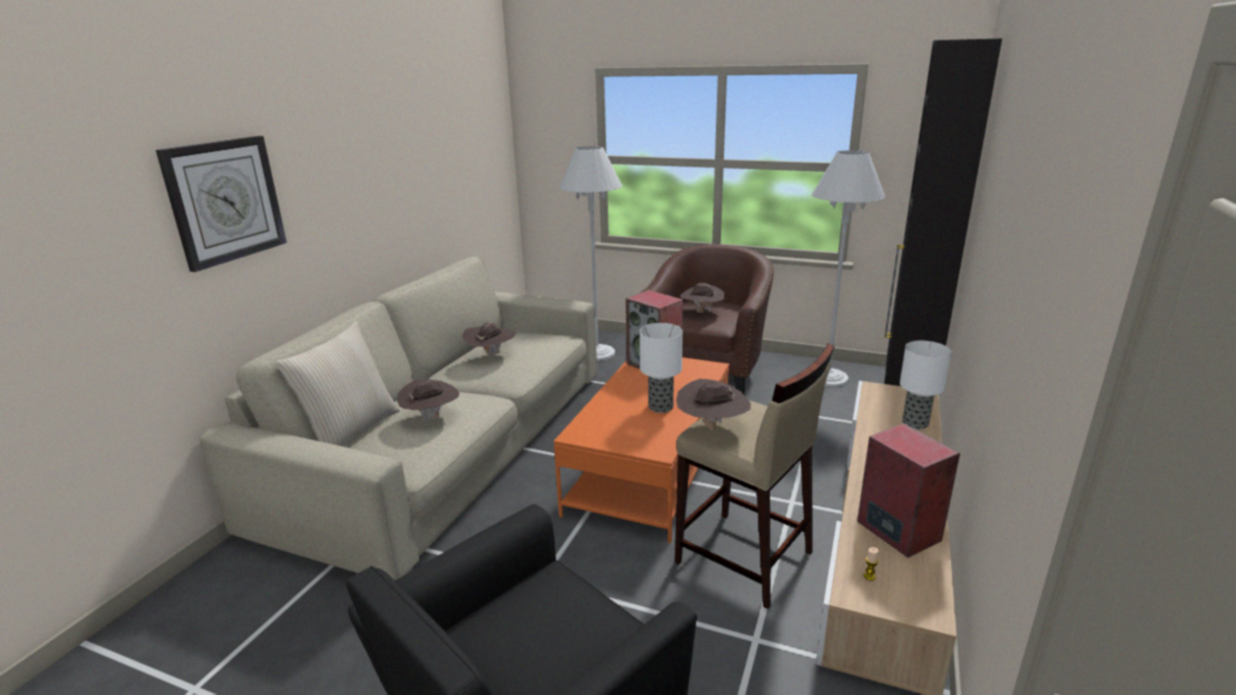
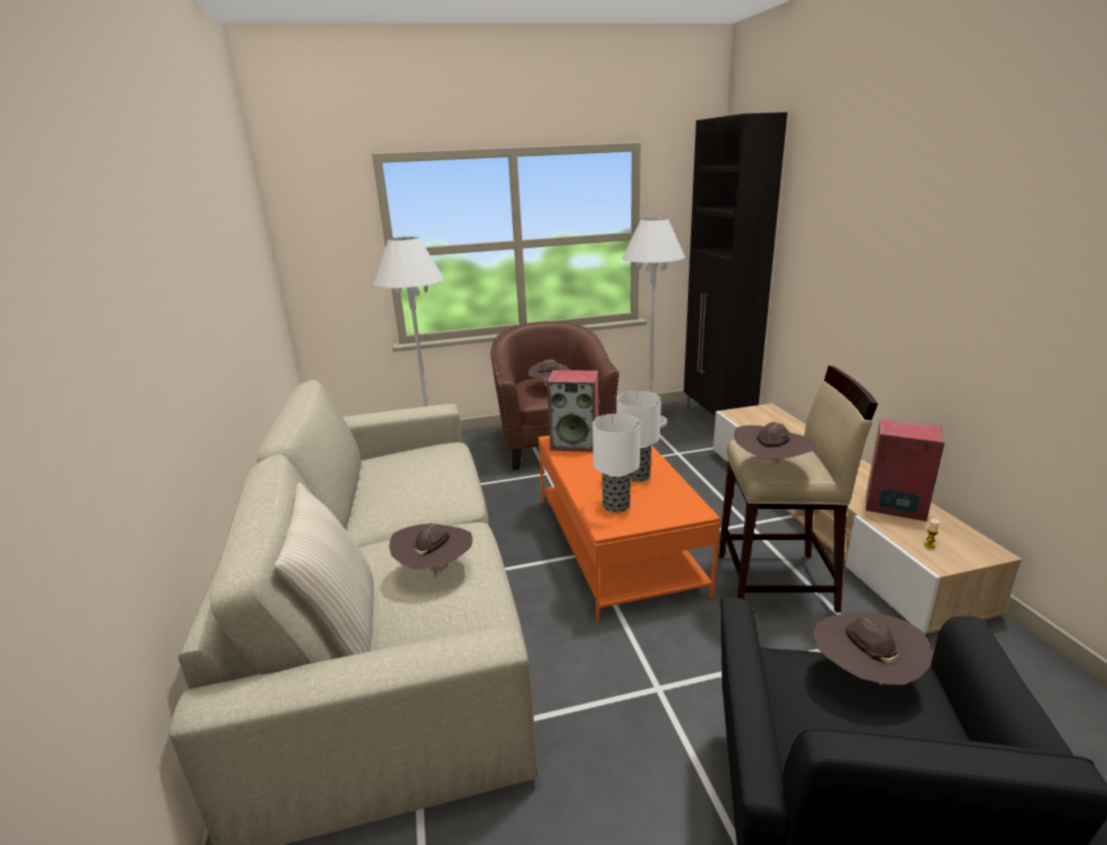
camera: 35 degrees left, 0 degrees up
(225, 201) = (105, 341): wall clock -> none
(491, 355) = (400, 484): brown hat -> brown hat (863, 675)
(915, 423) = (793, 429): table lamp -> table lamp (617, 506)

